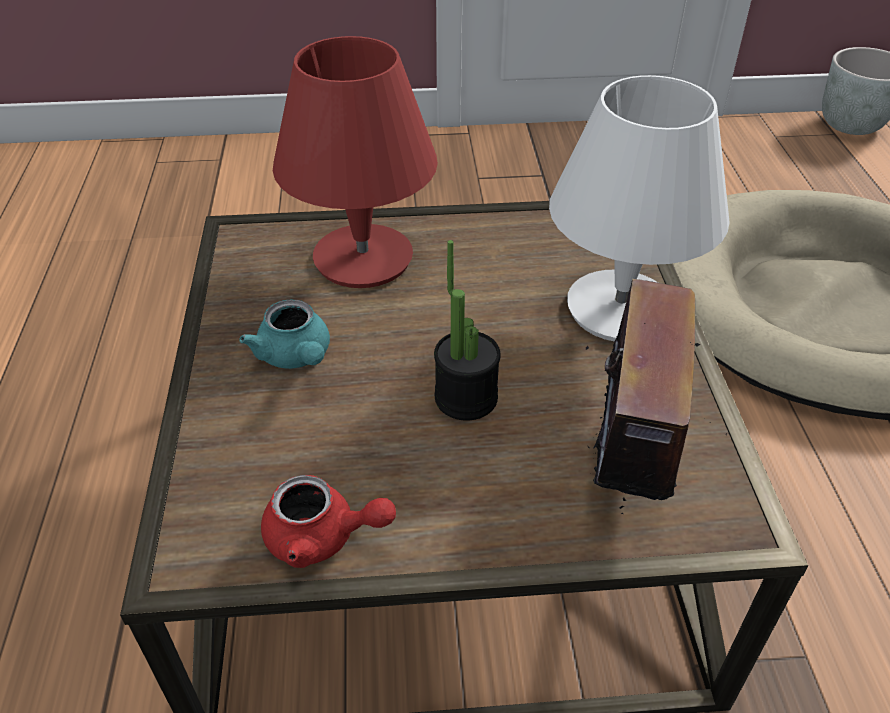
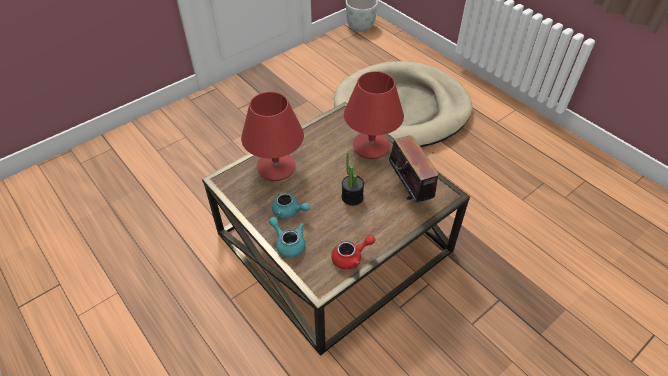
camera: 35 degrees left, 5 degrees up
(222, 421) = (288, 243): none -> turquoise teapot
(618, 309) = (371, 146): white table lamp -> red table lamp

